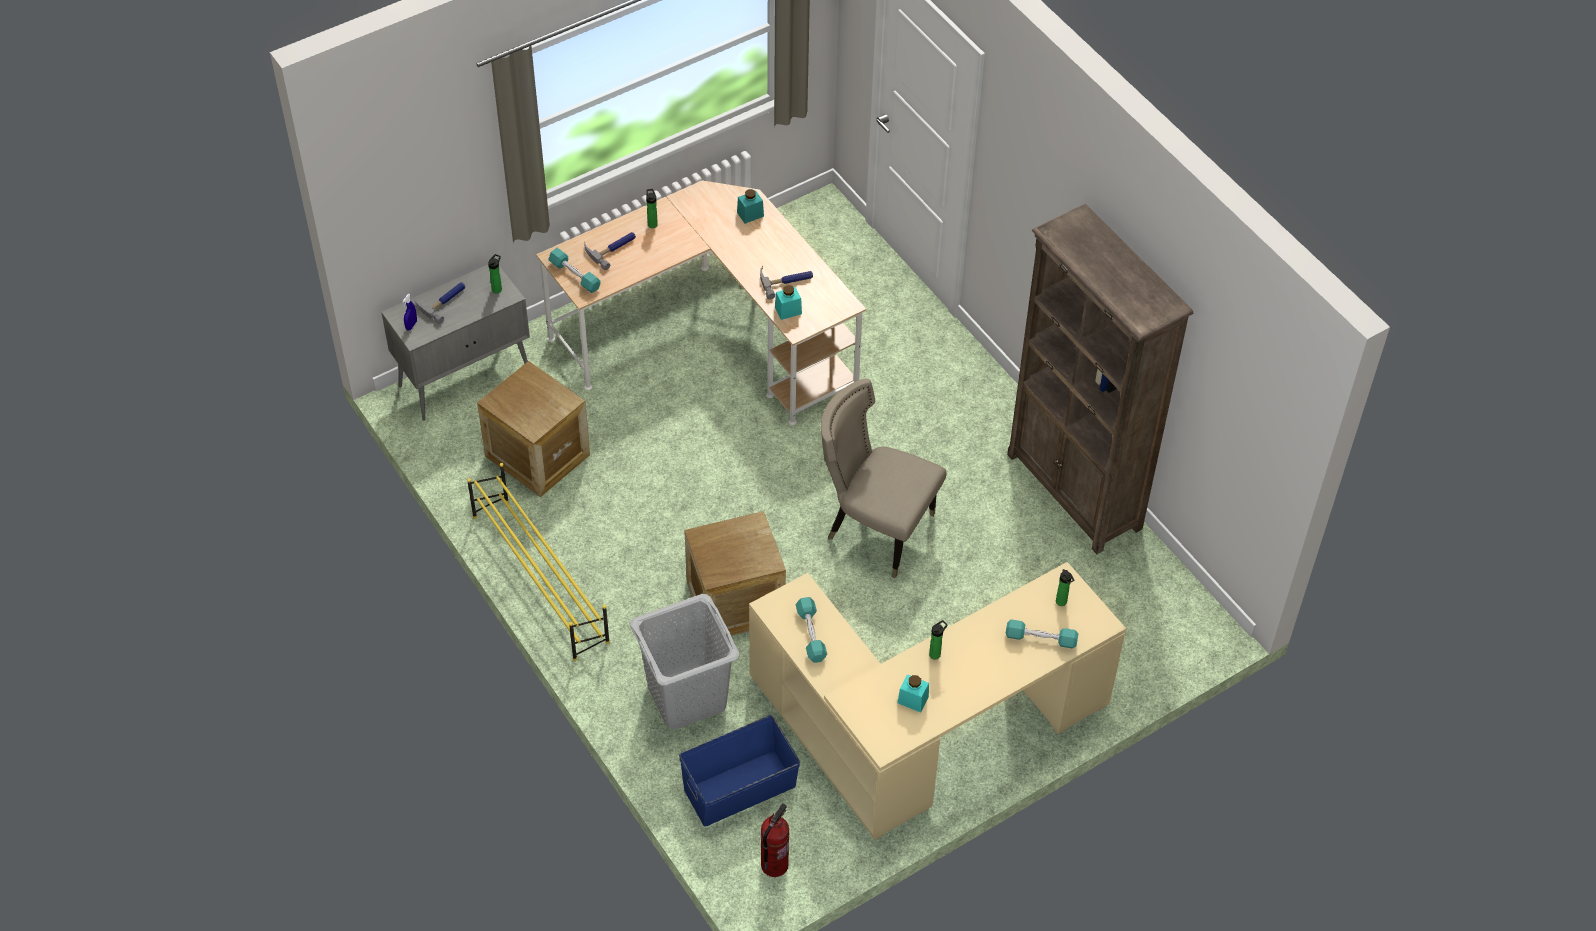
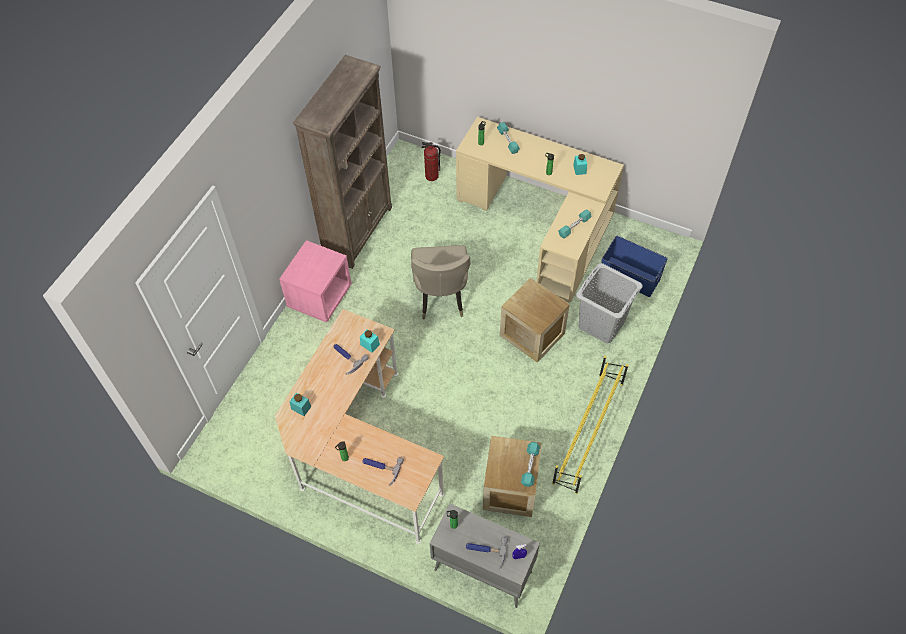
camera: 120 degrees left, 5 degrees up
(574, 275) = (418, 475): turquoise dumbbell -> turquoise dumbbell (530, 466)
(774, 864) = (654, 244): fire extinguisher -> fire extinguisher (431, 176)
(982, 398) = (320, 296): none -> pink nightstand

